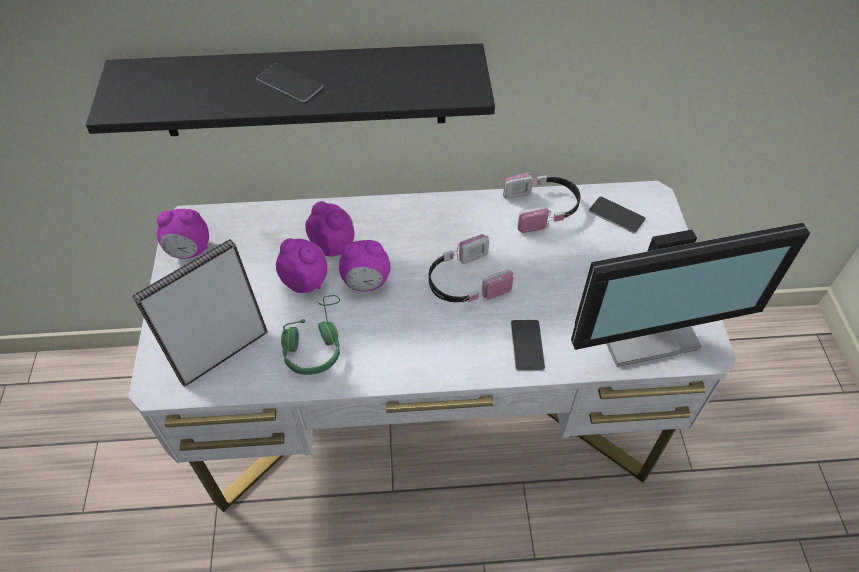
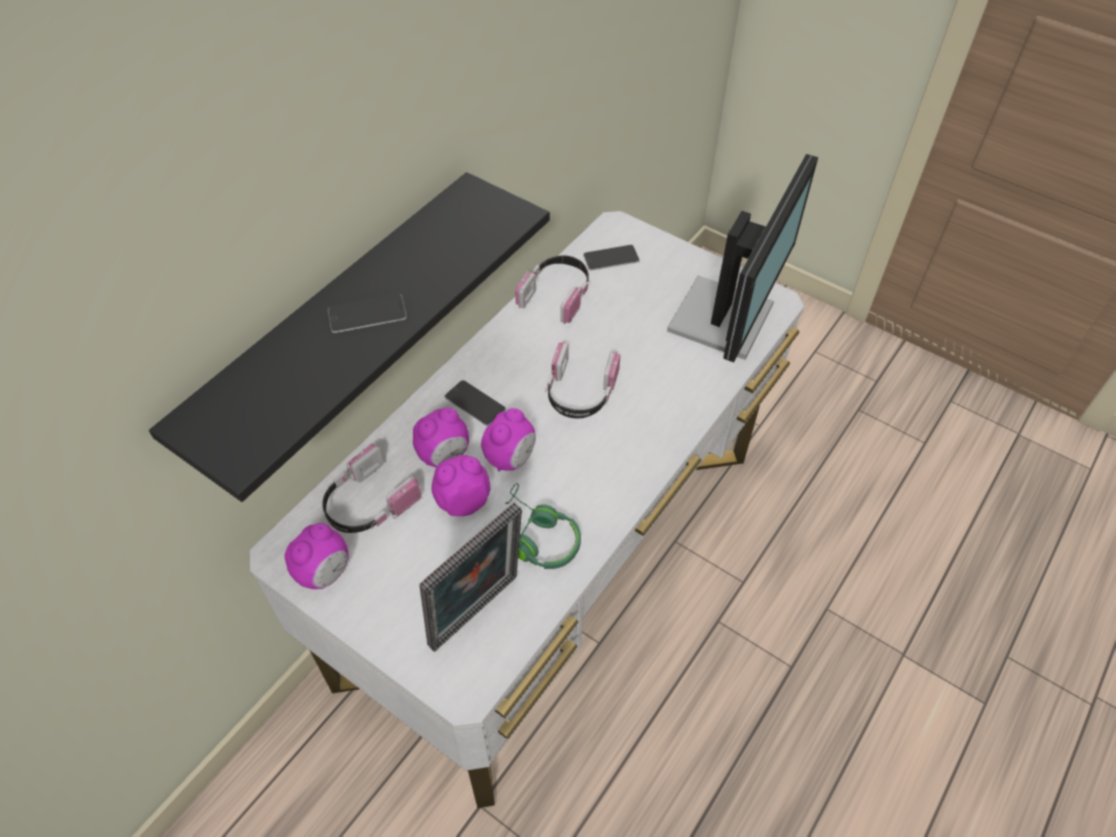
camera: 50 degrees left, 0 degrees up
(221, 352) = (478, 615): picture frame -> picture frame turned 135 degrees counterclockwise
(259, 235) = (368, 504): none -> headphones
(333, 246) = (444, 456): alarm clock -> alarm clock turned 150 degrees clockwise
(527, 345) = (678, 396): phone -> phone (475, 403)

